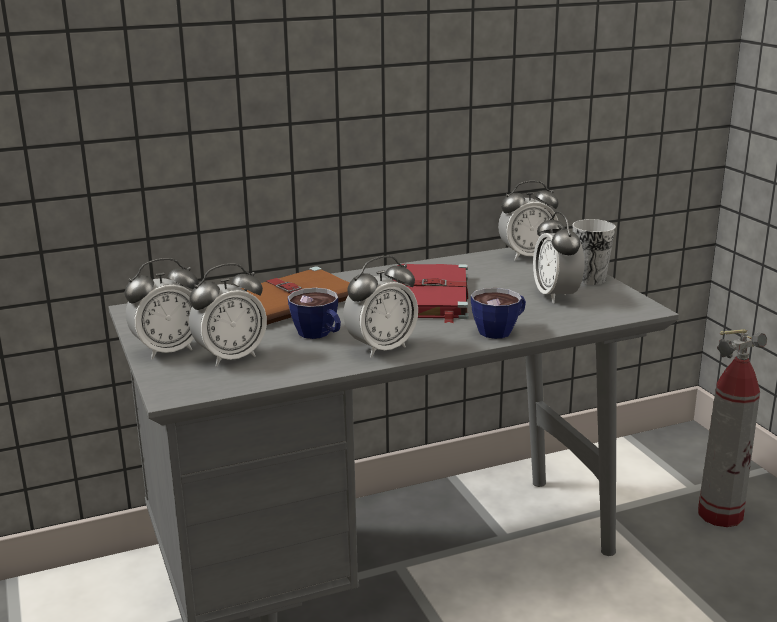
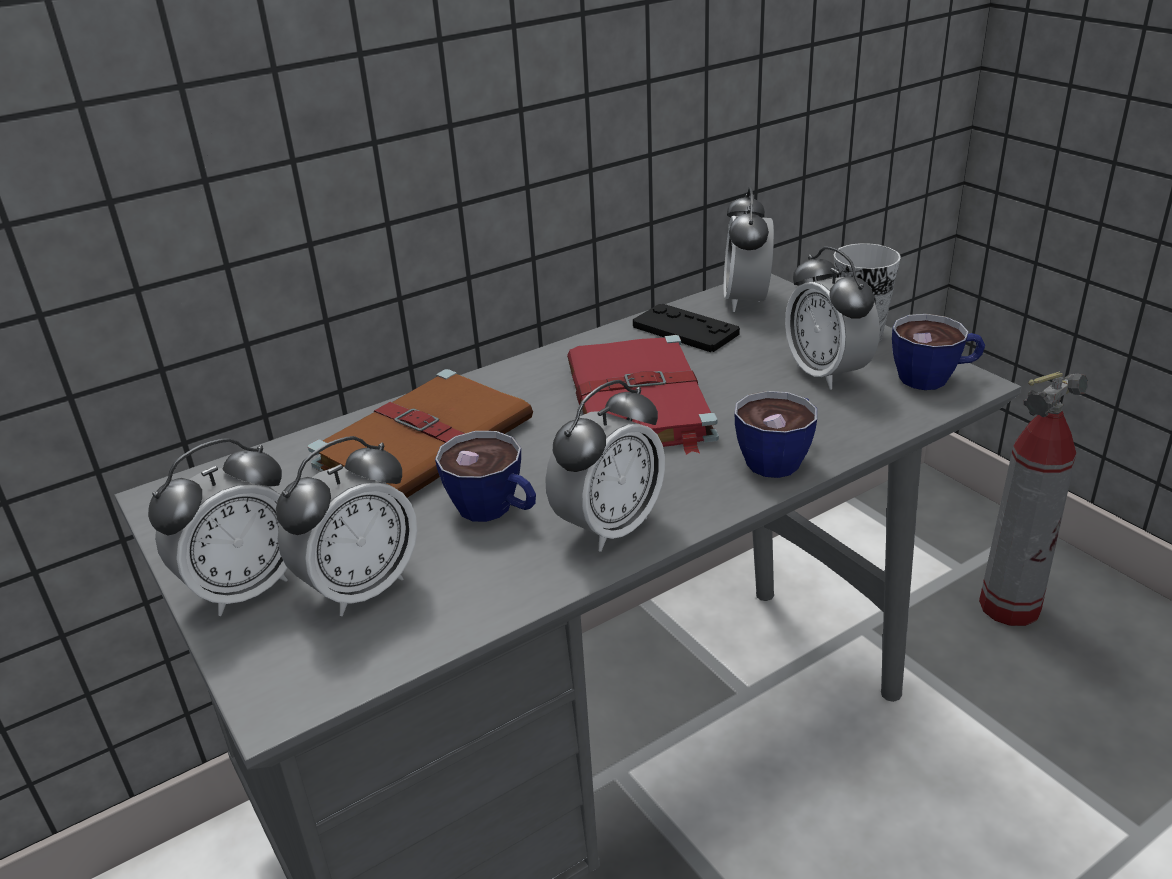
camera: 10 degrees left, 10 degrees up
(478, 266) = (685, 330): none -> black game controller
(527, 256) = (746, 301): alarm clock -> alarm clock turned 120 degrees clockwise
(624, 304) = (934, 378): none -> cup

